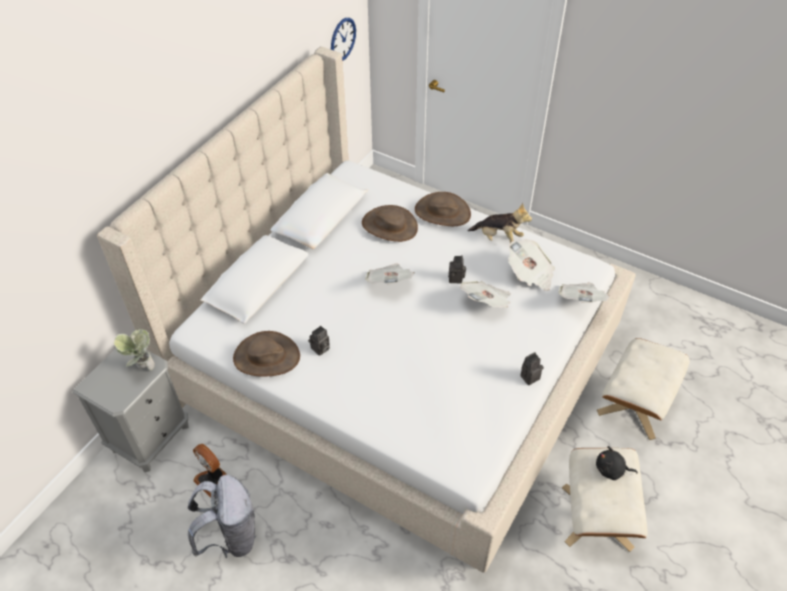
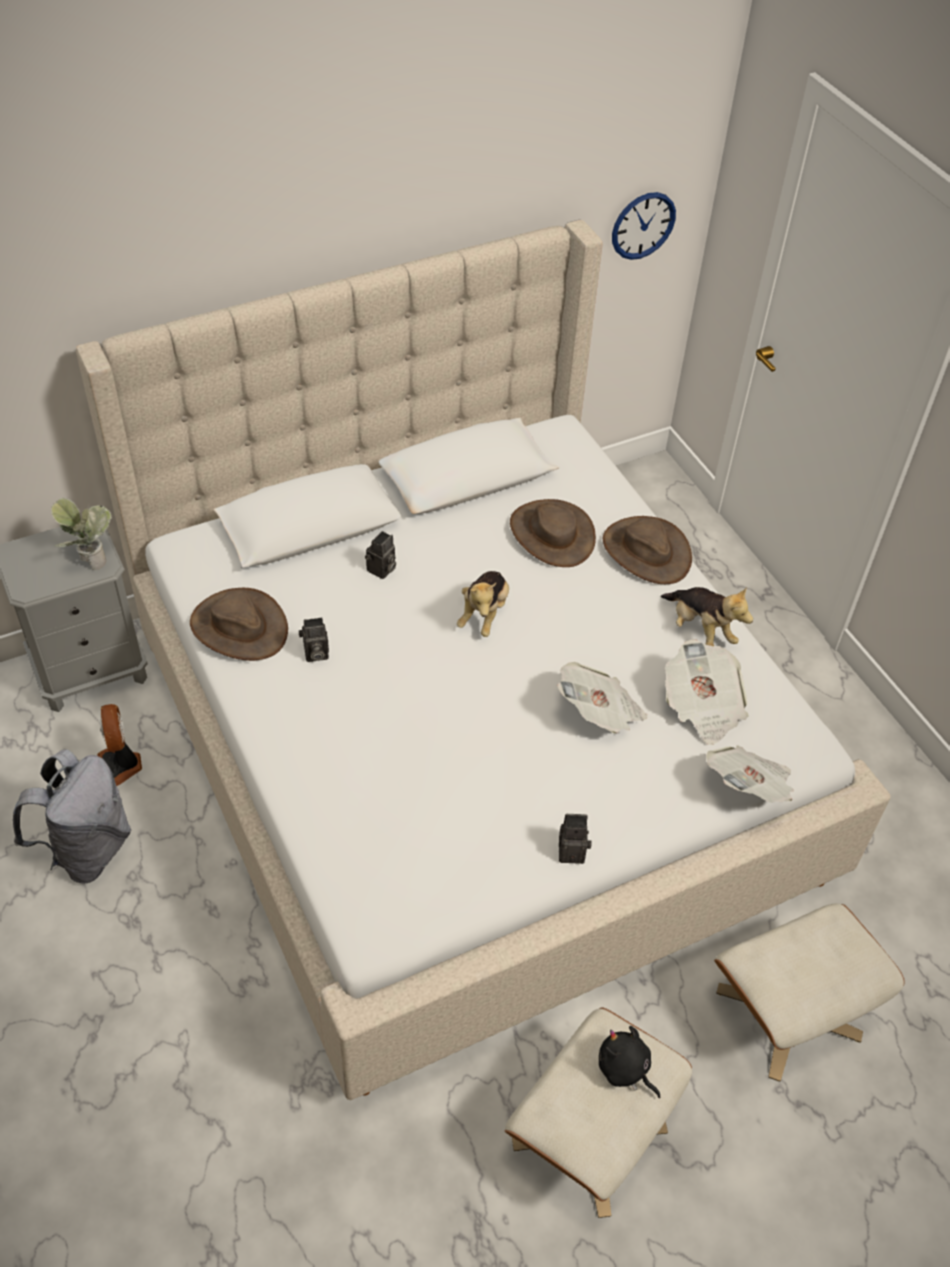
camera: 30 degrees right, 0 degrees up
(389, 283) = (484, 614): newspaper -> plush toy
(456, 279) = (584, 657): camera -> camera (381, 570)

